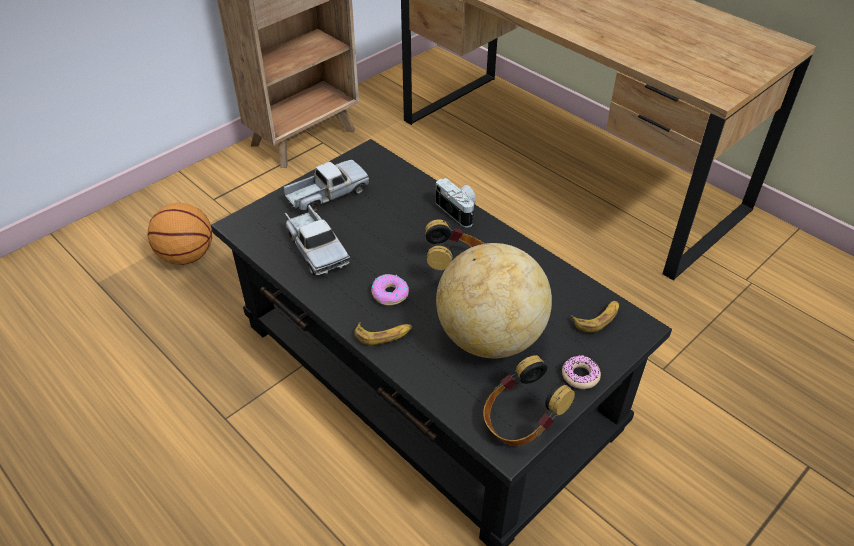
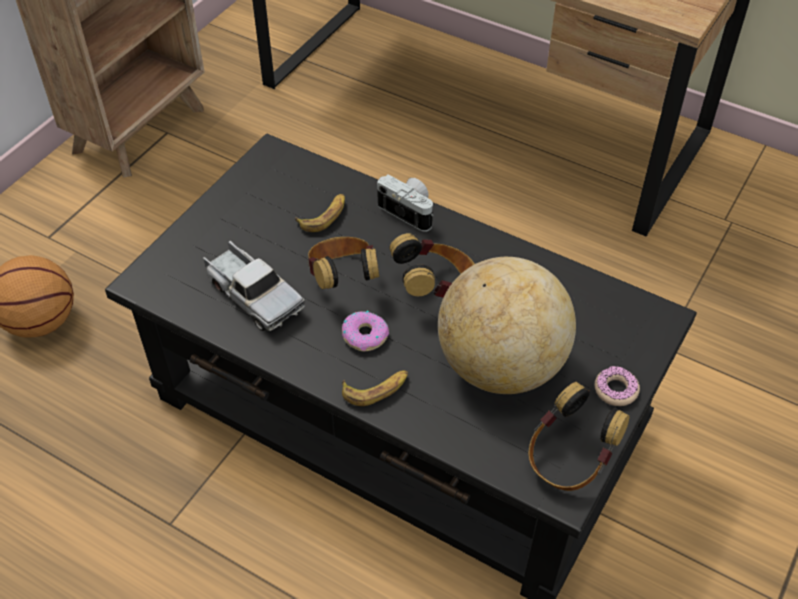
camera: 15 degrees left, 5 degrees up
(327, 194) = (240, 219): toy truck -> none
(388, 250) = (343, 279): none -> headphones
(597, 318) = (612, 316): banana -> banana (324, 216)

